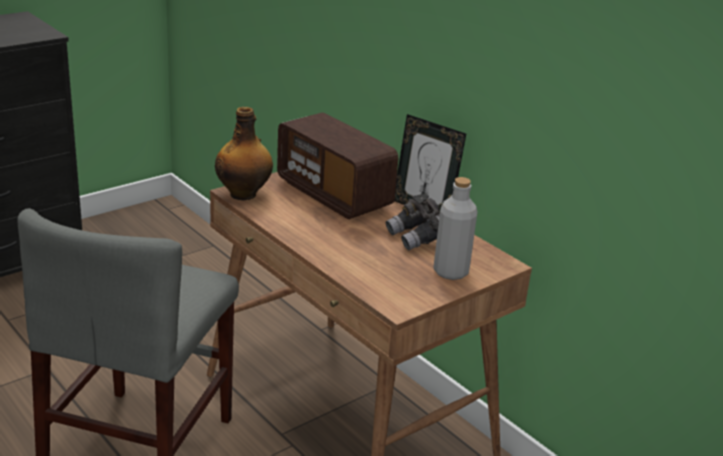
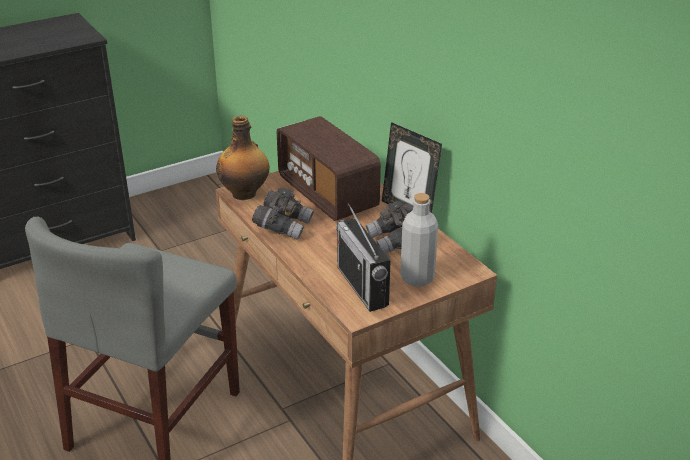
camera: 10 degrees right, 5 degrees up
(295, 225) = (283, 226): none -> grey binoculars
(395, 281) = (362, 286): none -> radio

